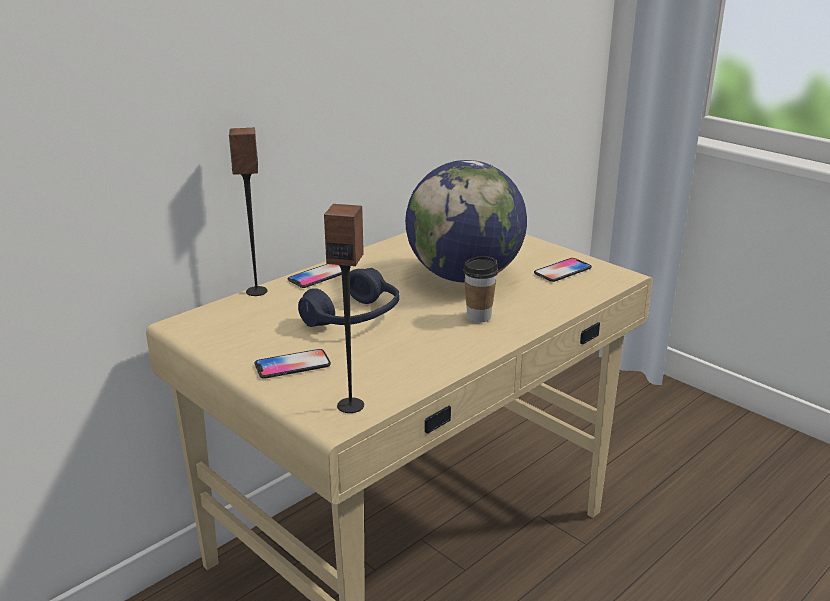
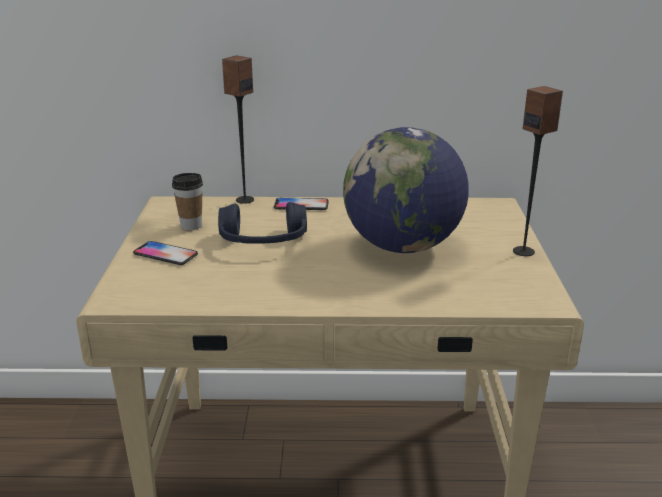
camera: 45 degrees right, 0 degrees up
(351, 405) = (140, 295): speaker -> speaker (524, 251)
(479, 317) = (347, 280): cup -> cup (191, 226)
(562, 271) = (497, 276): phone -> none

